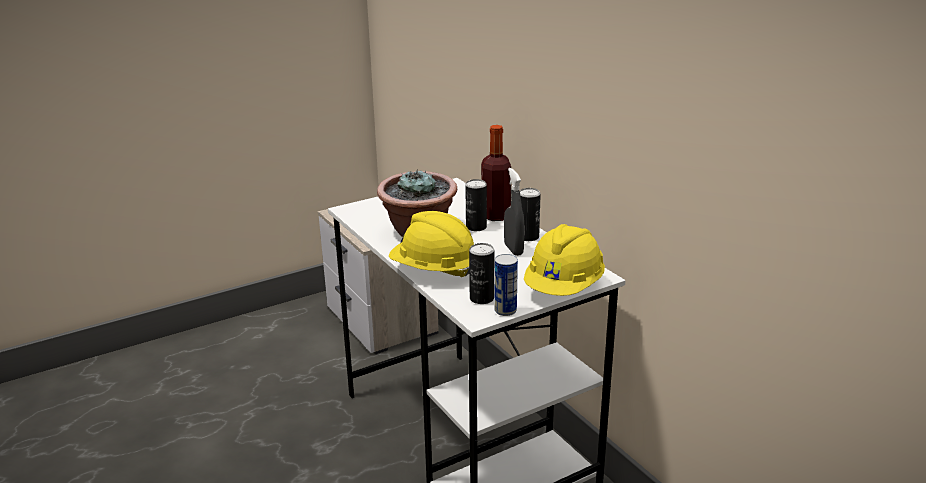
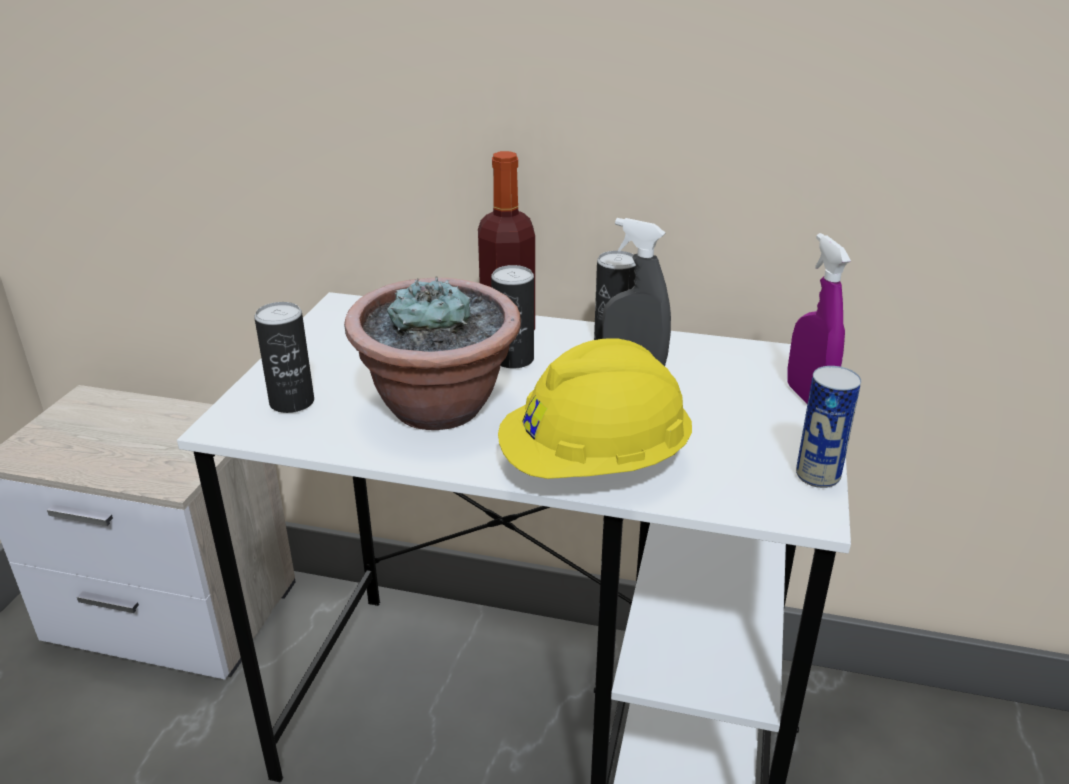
camera: 45 degrees left, 5 degrees up
(481, 298) = (750, 474): can -> can (292, 402)
(564, 288) = (807, 397): yellow hard hat -> purple spray bottle

